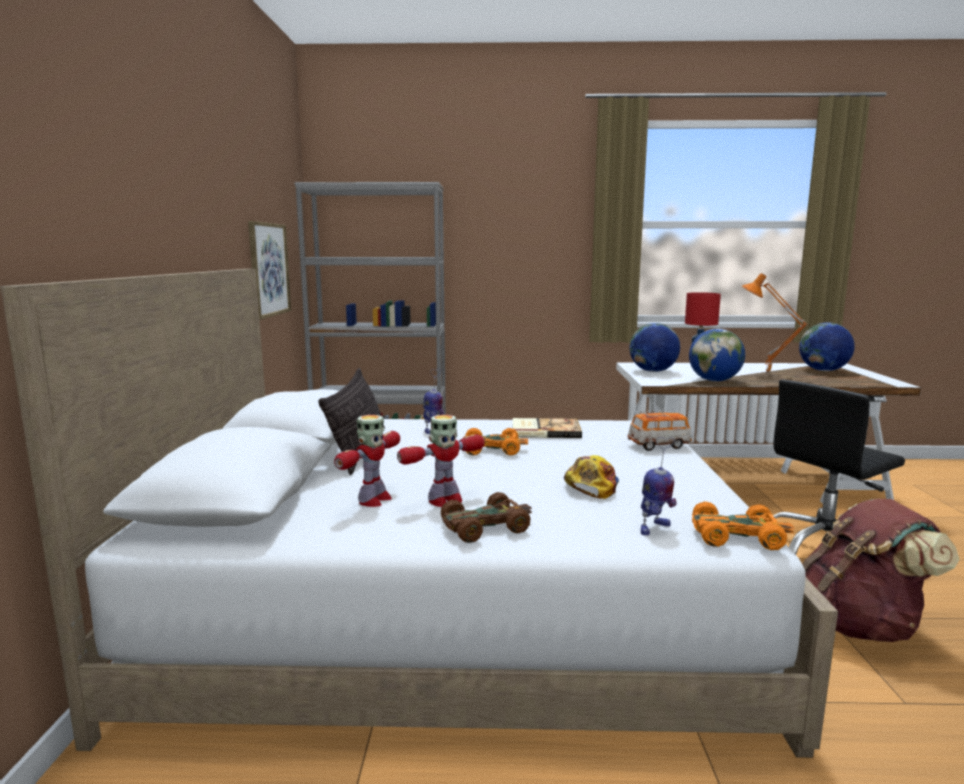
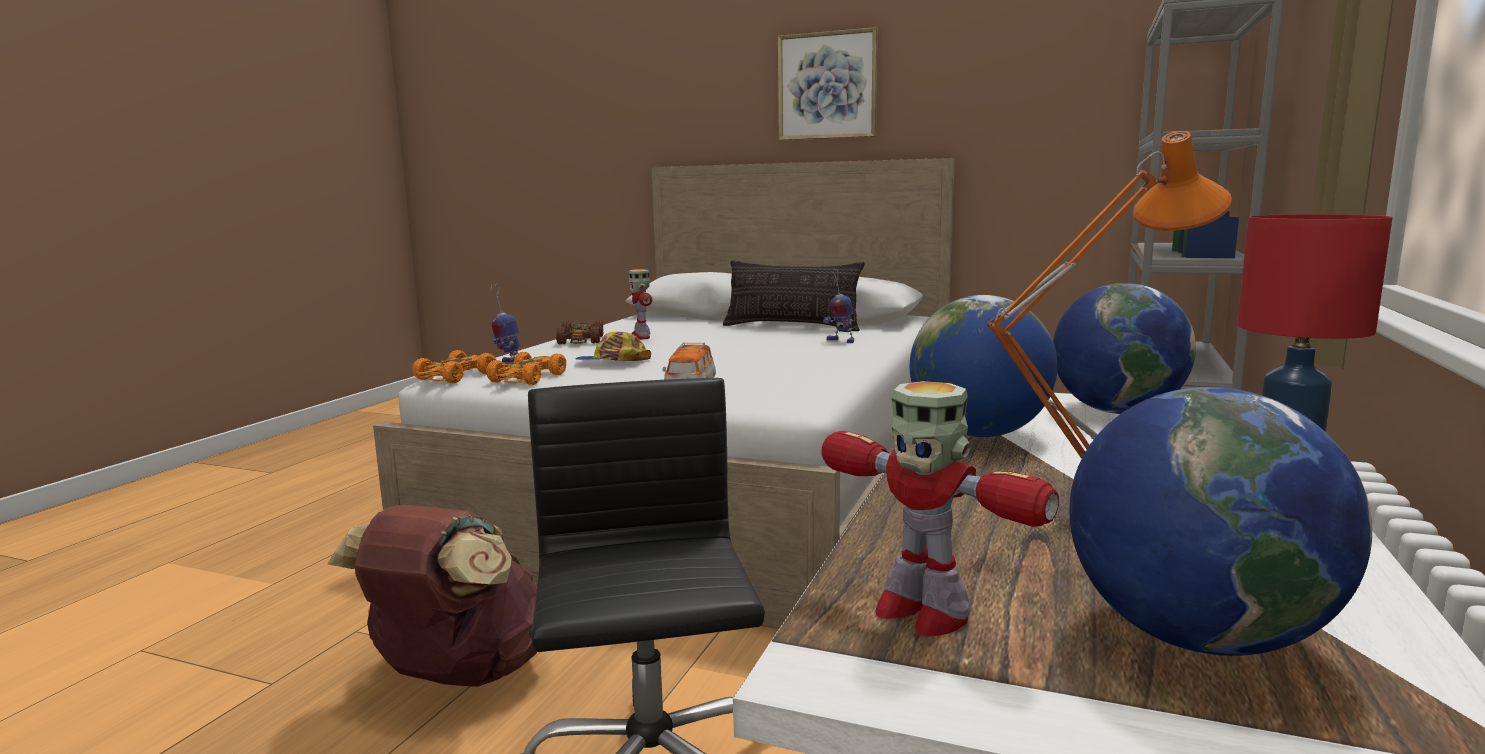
camera: 110 degrees right, 0 degrees up
(268, 269) = (1043, 159): picture -> picture (827, 86)
(373, 500) = (664, 328): toy robot -> toy robot (920, 611)
(493, 449) = (750, 350): orange toy car -> orange toy car (527, 378)
(545, 430) = (804, 367): book -> none
(592, 485) = (612, 362): cap -> cap turned 150 degrees clockwise

